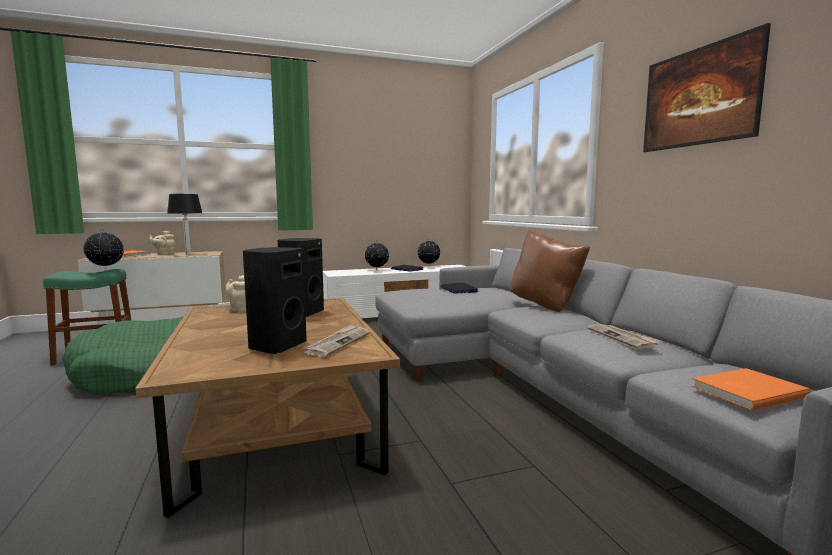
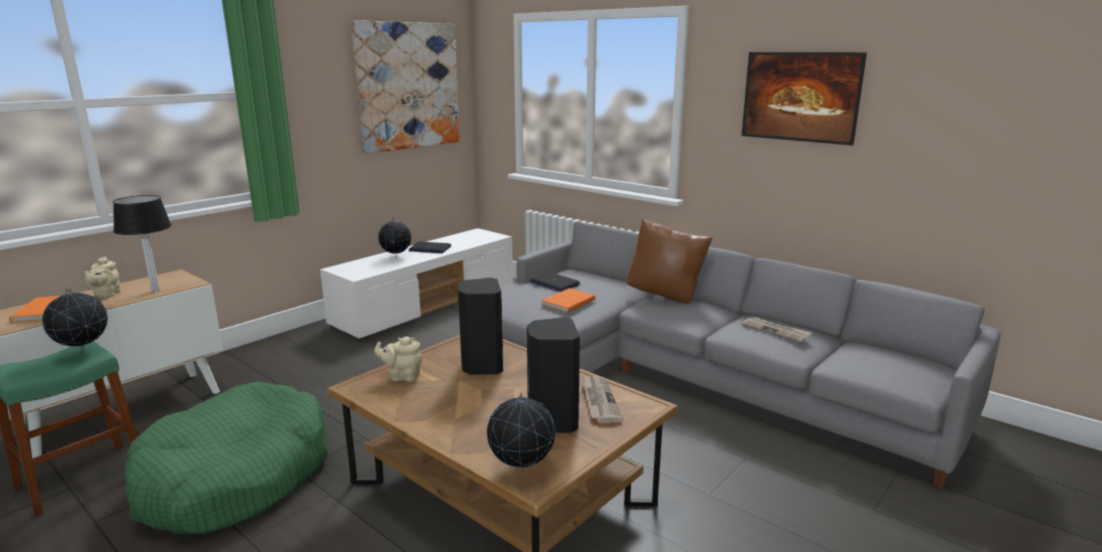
camera: 30 degrees left, 10 degrees up
(411, 152) = (408, 86): none -> picture
(428, 266) = (447, 238): globe -> globe (521, 469)
(745, 391) = (897, 371): orange book -> orange book (567, 302)

